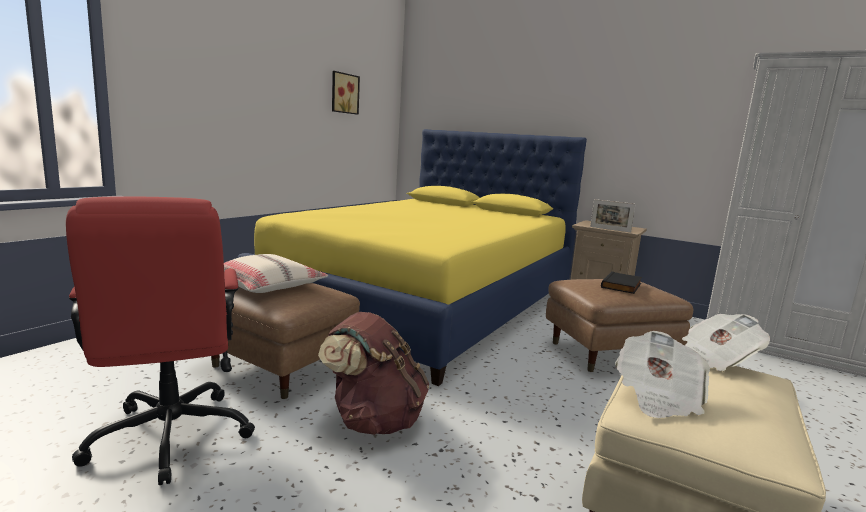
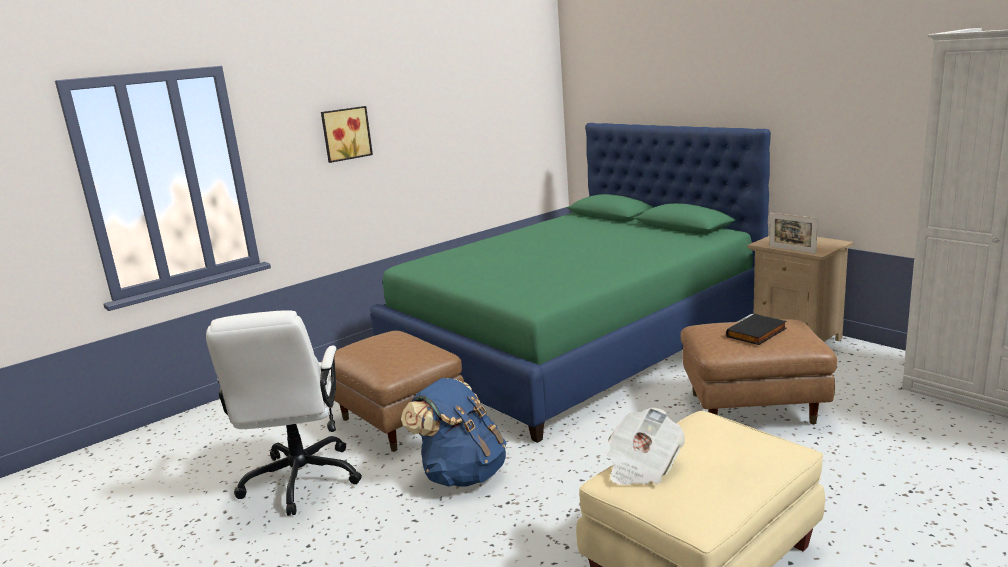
camera: 20 degrees right, 5 degrees up
(171, 441) = (301, 483): red office chair -> white office chair
(268, 285) = (380, 348): beige pillow -> none
(343, 93) = (482, 101): picture -> picture (345, 134)
(374, 420) = (462, 474): brown backpack -> blue backpack
(426, 302) = (576, 342): yellow bed -> green bed
(714, 360) = (745, 431): newspaper -> none

